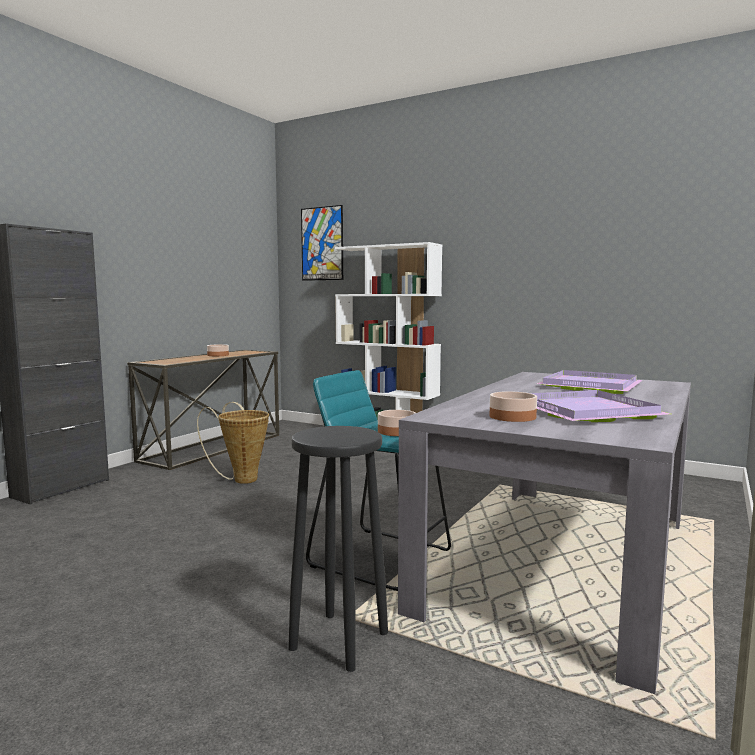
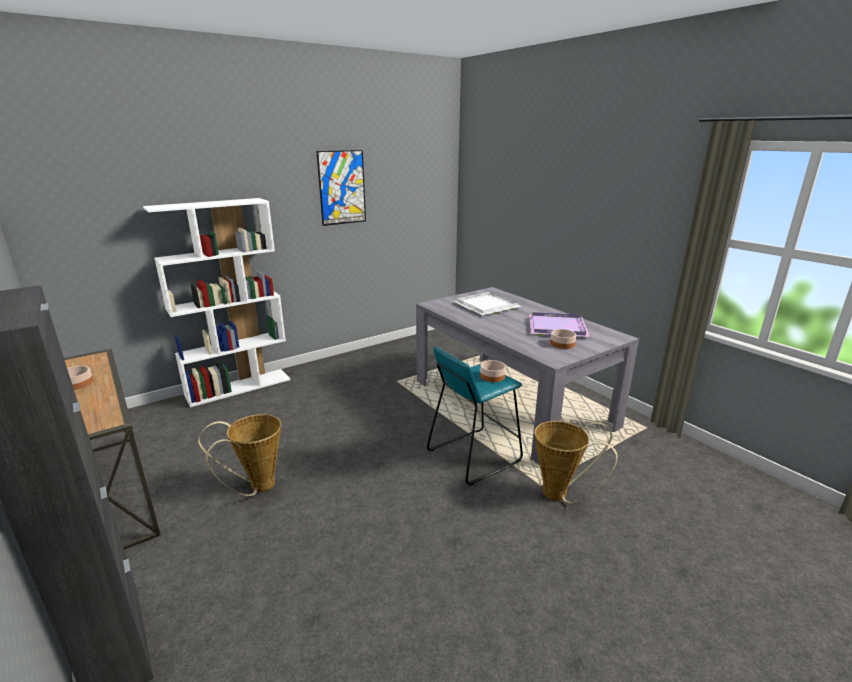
camera: 65 degrees left, 15 degrees up
(322, 243) = (89, 200): picture -> picture (342, 188)
(338, 640) = (560, 494): black stool -> basket
(588, 385) = (485, 305): purple tray -> white tray

